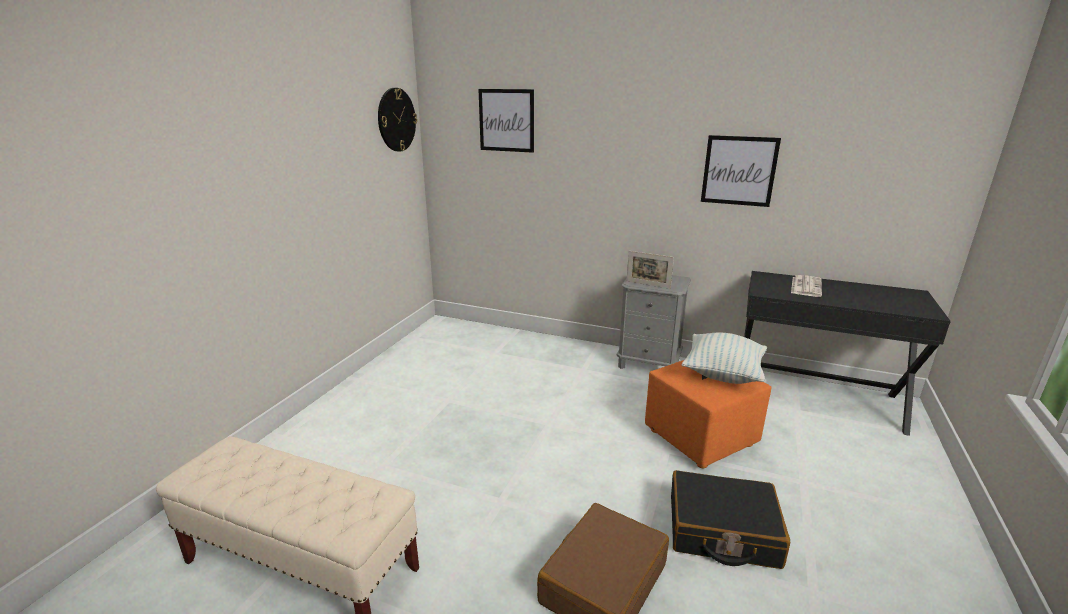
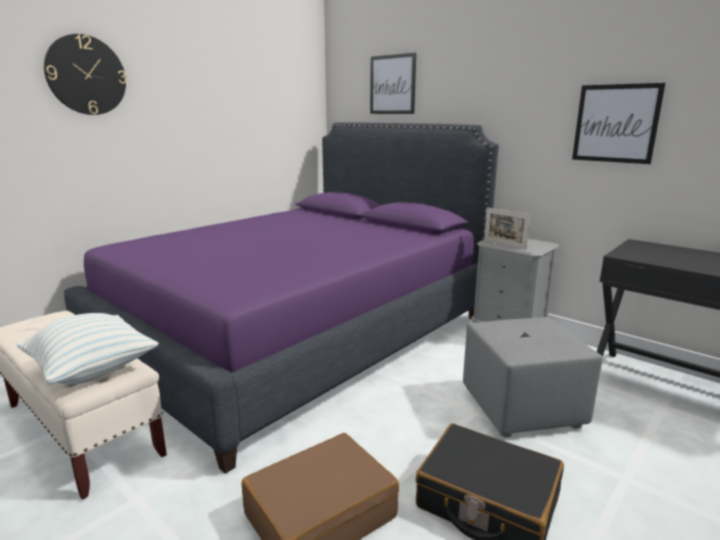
camera: 20 degrees right, 5 degrees down
(396, 120) = (298, 85): wall clock -> wall clock (86, 75)
(458, 402) = (299, 335): none -> purple bed
(701, 438) = (523, 409): orange ottoman -> grey ottoman
(723, 374) = (548, 336): pillow -> pillow (92, 370)
(805, 286) = (685, 256): newspaper -> none

